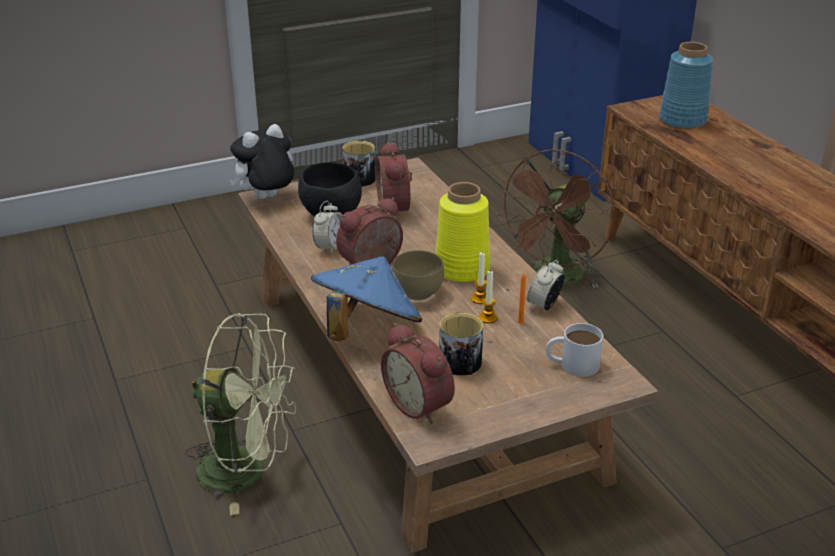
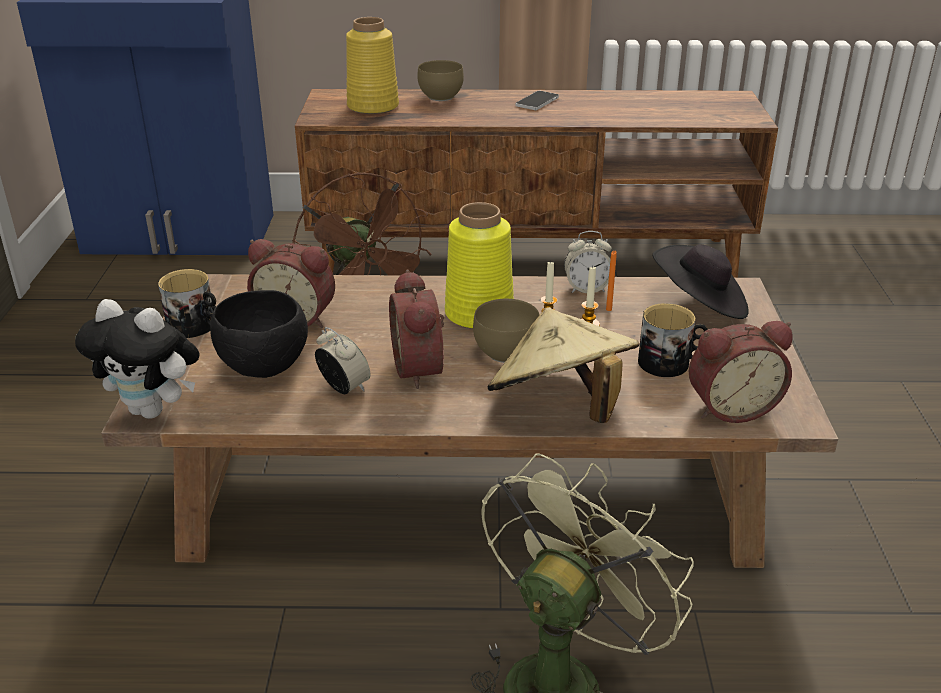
camera: 65 degrees left, 0 degrees up
(266, 199) = (153, 410): plush toy -> plush toy turned 60 degrees counterclockwise
(366, 330) = (561, 407): blue hat -> beige hat
(544, 305) = (586, 288): alarm clock -> alarm clock turned 60 degrees counterclockwise
(572, 364) = (699, 304): white mug -> black hat
(682, 120) = (372, 107): blue vase -> yellow vase
(745, 139) = (442, 97): none -> brown bowl
(798, 180) = (537, 102): none -> phone

